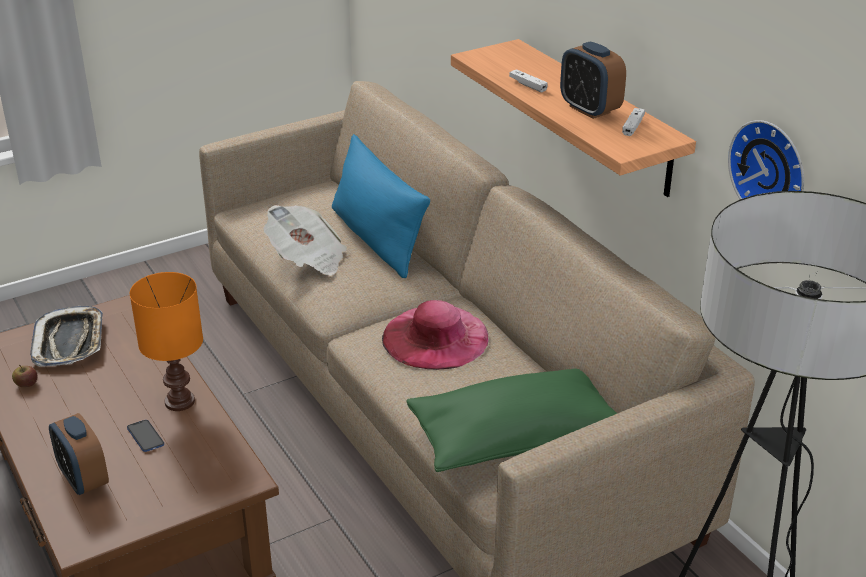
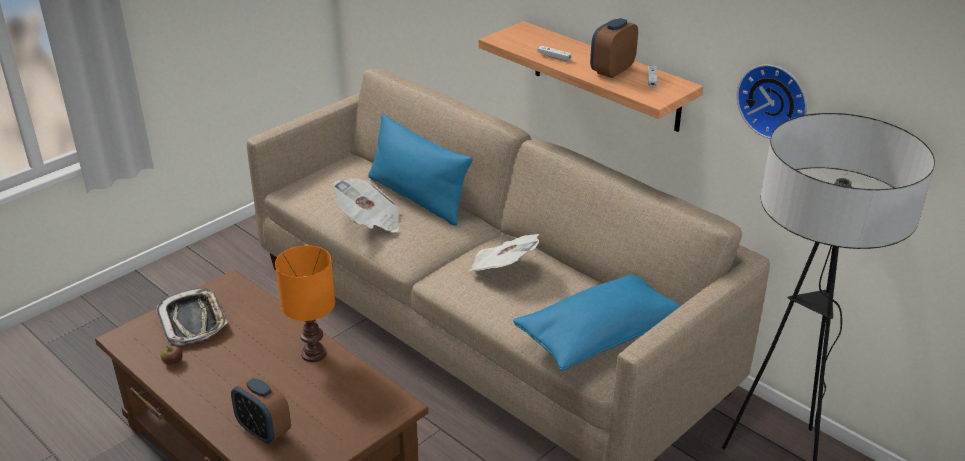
camera: 15 degrees left, 0 degrees up
(145, 437) = (299, 387): phone -> none
(435, 337) = (502, 268): pink hat -> newspaper
(515, 439) = (600, 336): green pillow -> blue pillow
(589, 109) = (612, 71): alarm clock -> alarm clock turned 90 degrees clockwise

